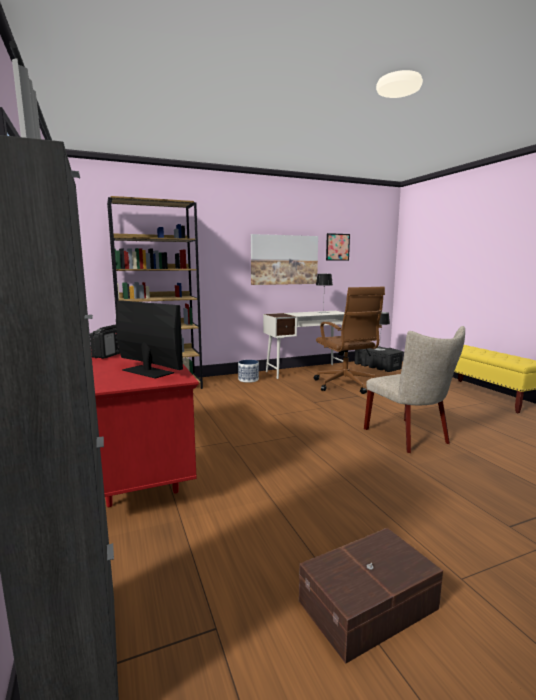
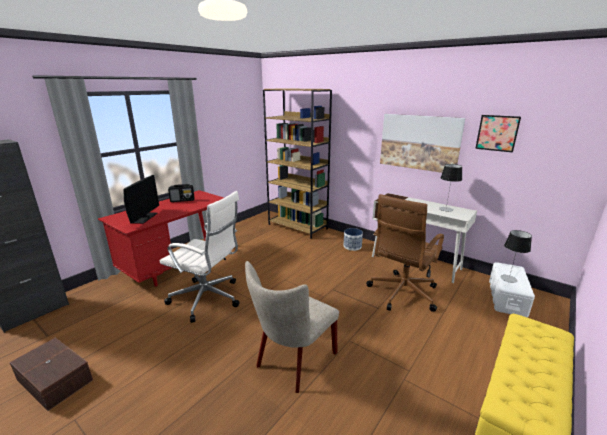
camera: 60 degrees right, 10 degrees up
(263, 458) = (208, 299): none -> white office chair
(377, 366) = (507, 298): black storage box -> white storage box

